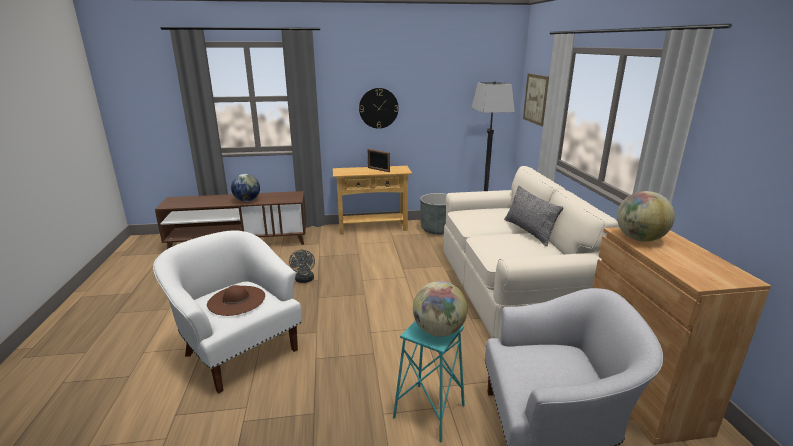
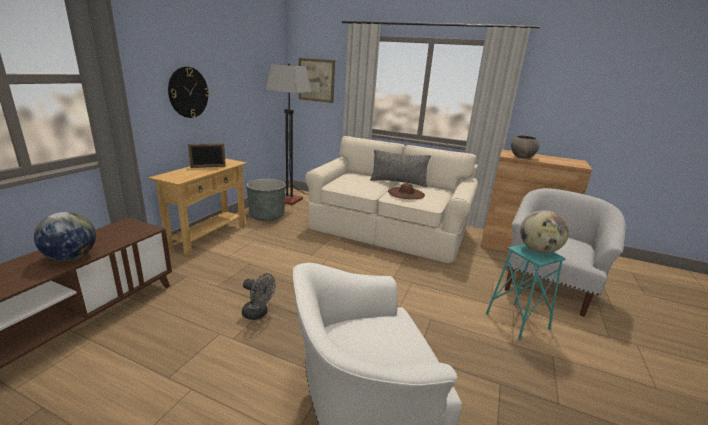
camera: 60 degrees left, 0 degrees up
(236, 300) = (386, 342): brown hat -> brown hat (406, 193)
(639, 239) = (522, 157): globe -> grey bowl

